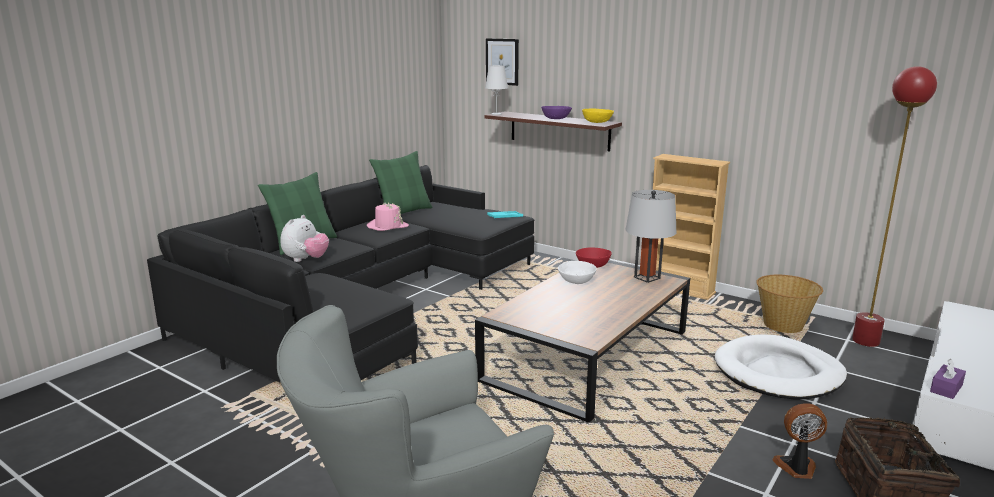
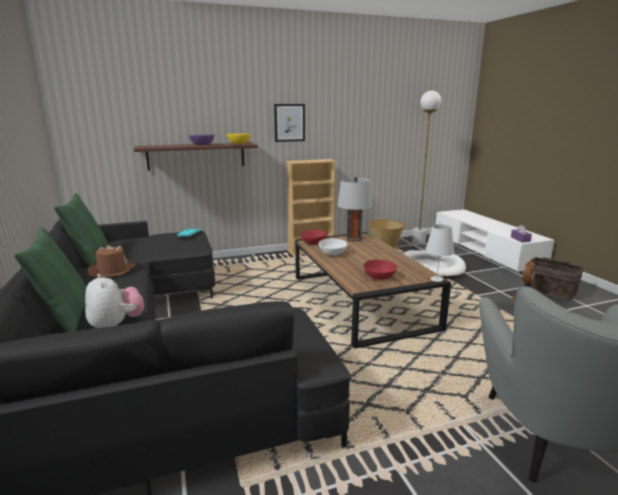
camera: 55 degrees left, 0 degrees up
(387, 226) = (112, 271): pink hat -> brown hat
(496, 114) = (142, 147): white table lamp -> white table lamp (436, 279)
(502, 61) = (126, 99): picture -> picture (289, 122)
(543, 317) = (379, 277): none -> red bowl
(866, 341) = (418, 242): red floor lamp -> white floor lamp

